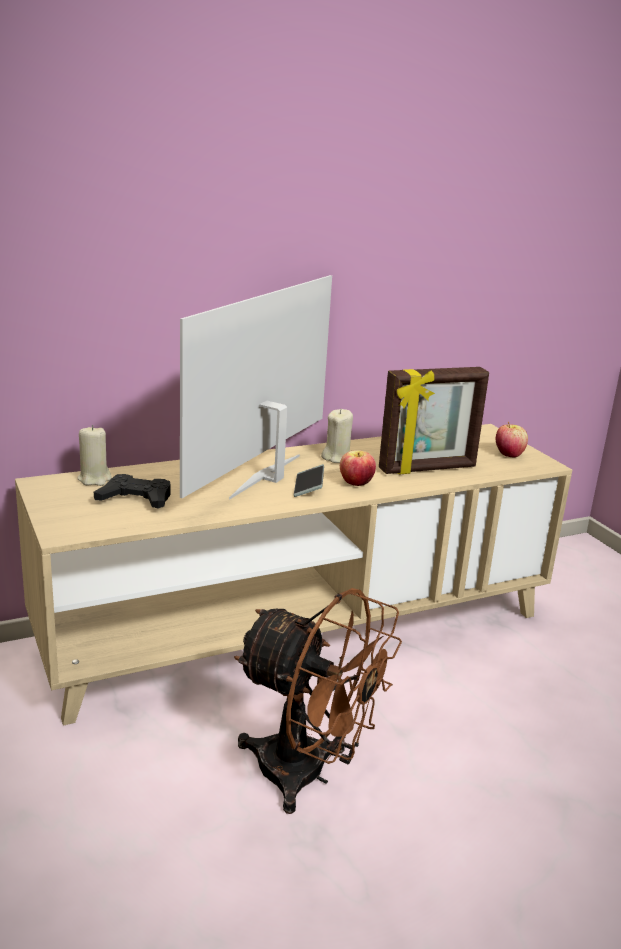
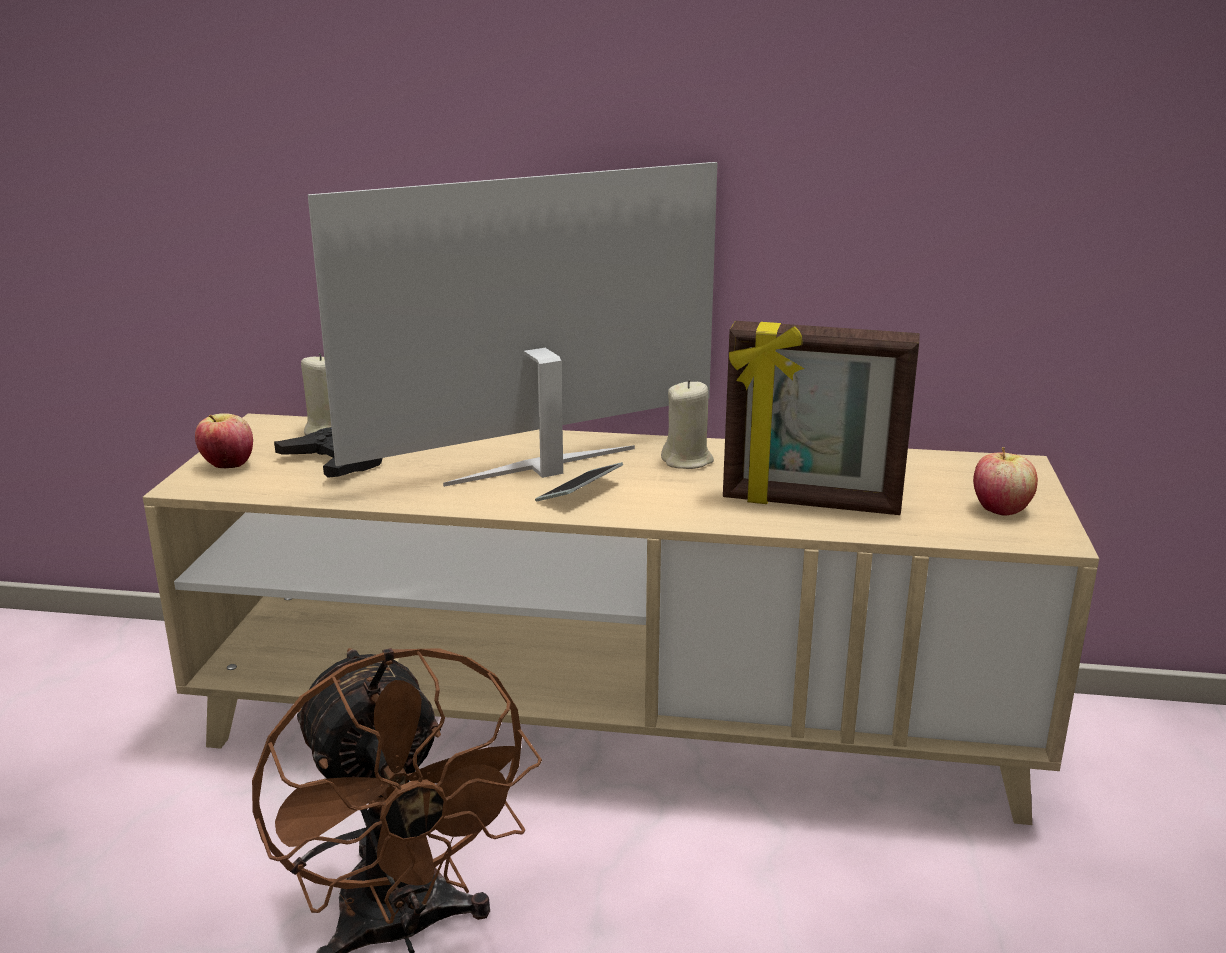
camera: 35 degrees right, 0 degrees up
(356, 484) = (656, 502): apple -> apple (228, 465)

